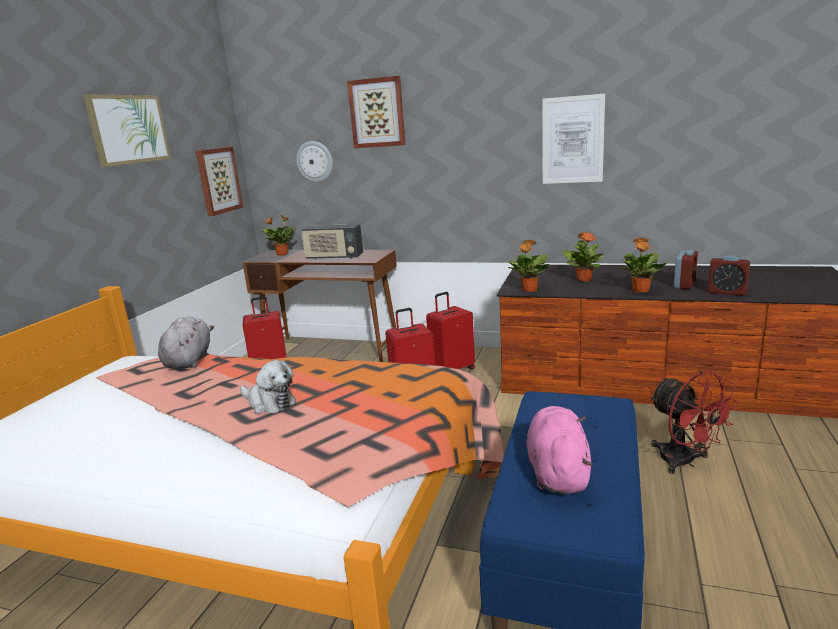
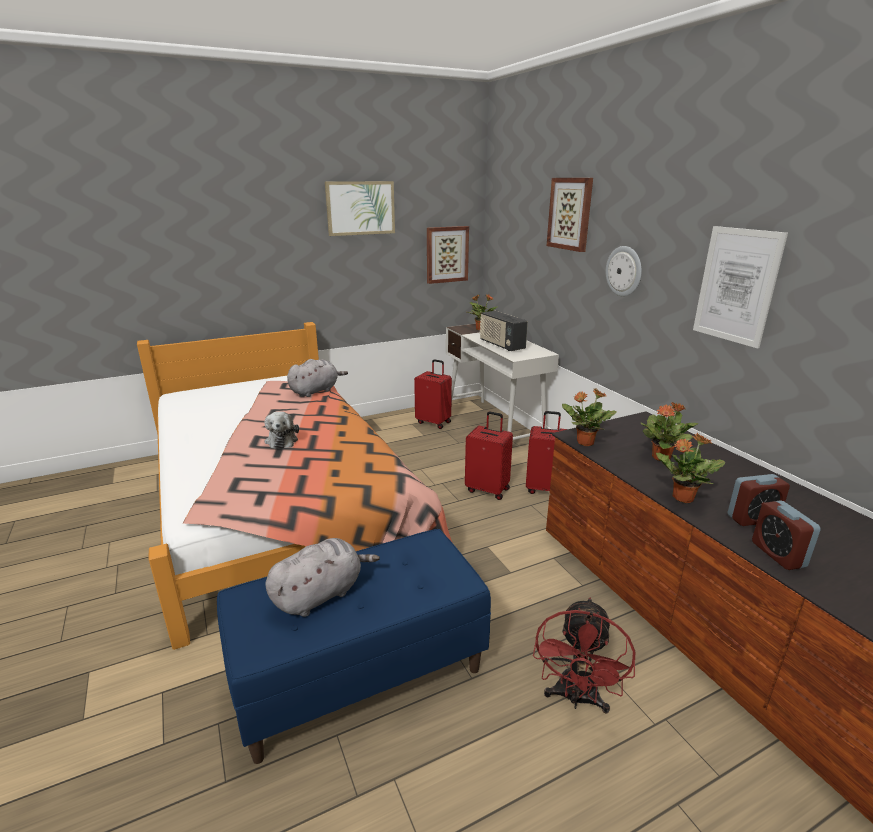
camera: 45 degrees right, 5 degrees up
(315, 161) = (522, 251): wall clock -> wall clock (624, 271)
(332, 350) = (494, 425): brown desk -> white desk
(557, 472) = (321, 594): pink plush toy -> grey plush toy

